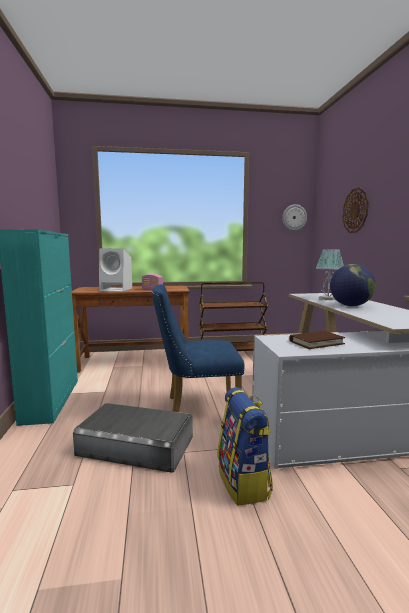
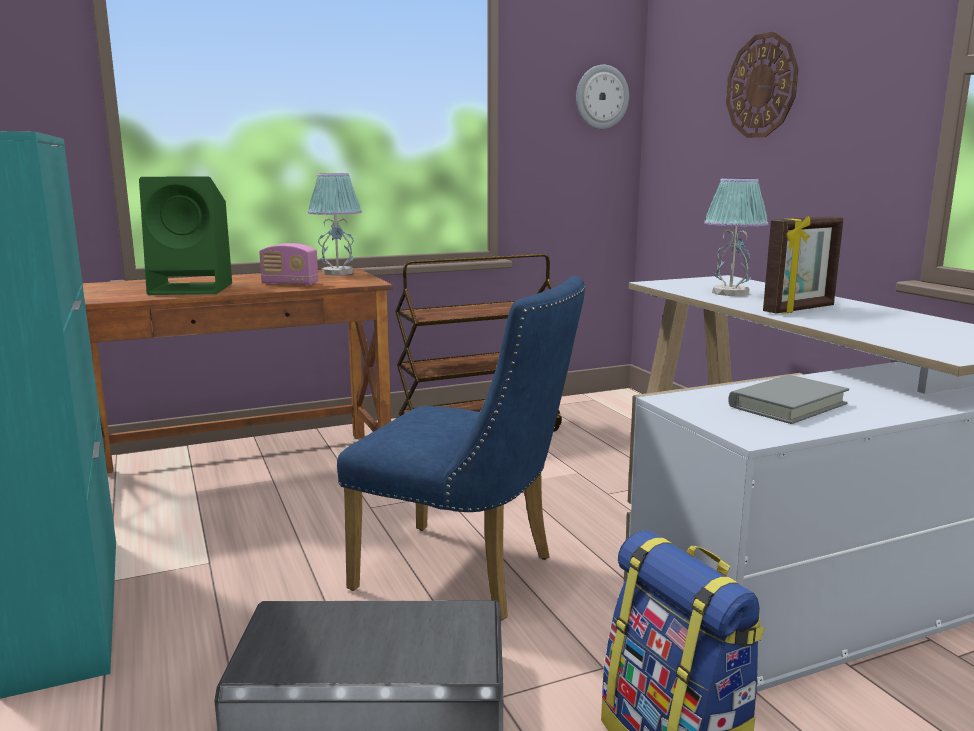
camera: 15 degrees left, 5 degrees up
(117, 290) = (194, 289): white speaker -> green speaker
(175, 286) = (338, 273): none -> table lamp
(196, 407) = (468, 576): blue chair -> blue chair turned 135 degrees counterclockwise
(316, 342) = (787, 405): brown book -> grey book
(350, 306) = (800, 309): globe -> picture frame

